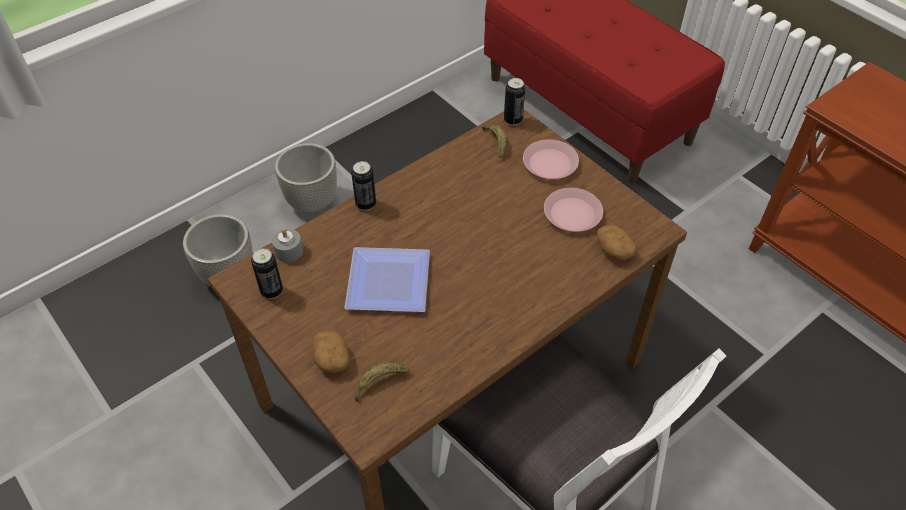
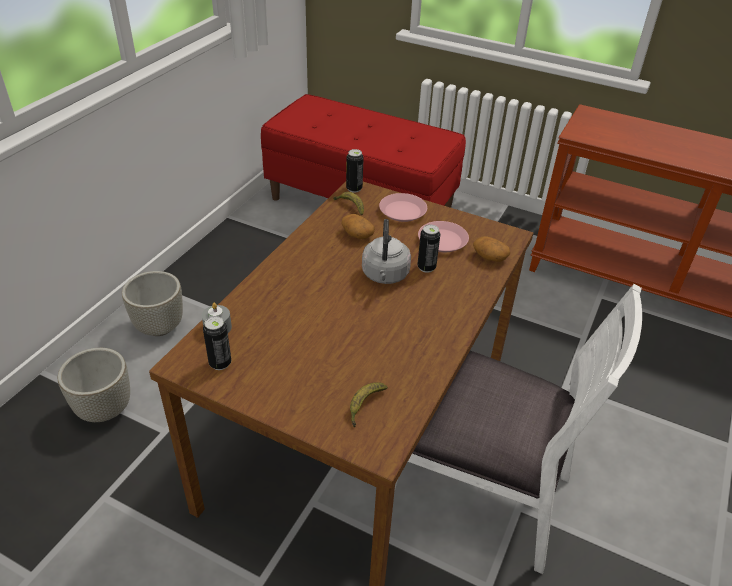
camera: 25 degrees left, 10 degrees down
(331, 359) = (309, 400): potato -> potato (357, 234)
(366, 204) = (267, 274): can -> can (426, 267)
(391, 284) = (327, 328): plate -> none
(484, 240) = (385, 276): none -> grey kettle

